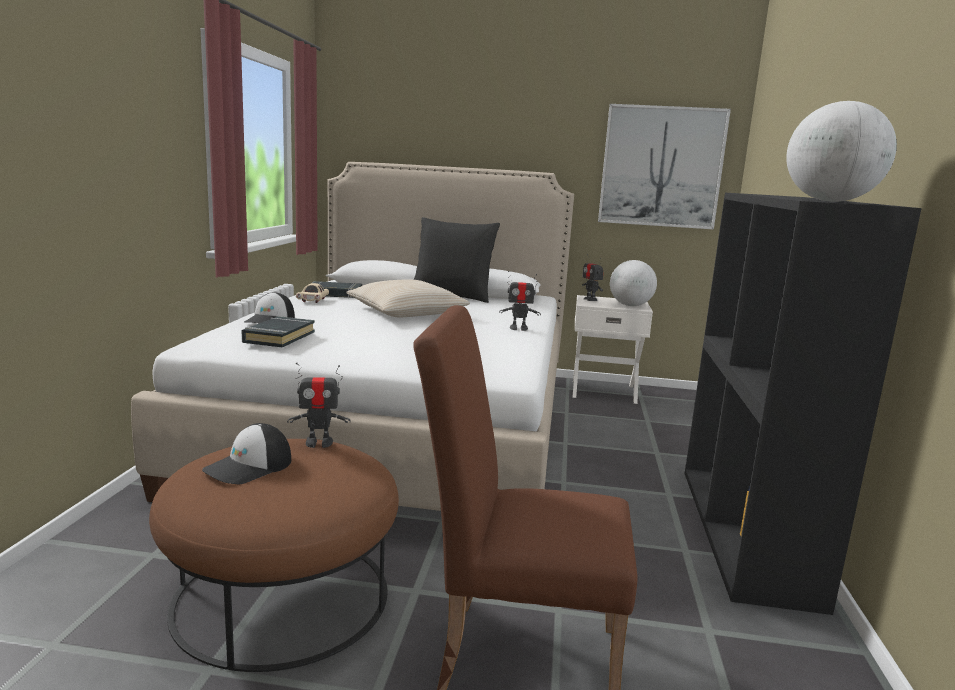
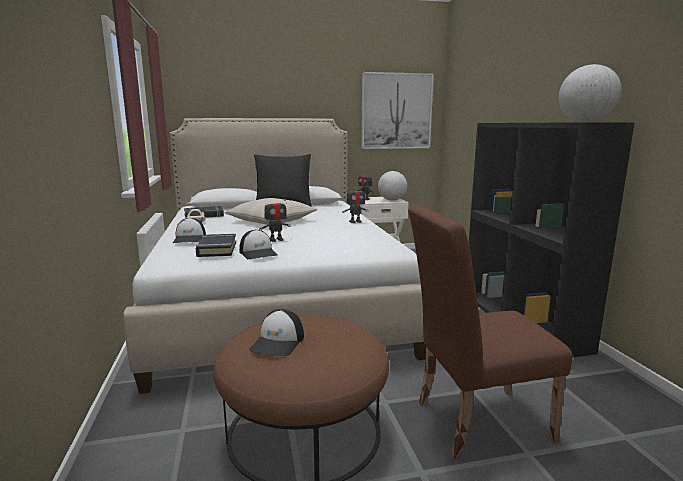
camera: 20 degrees left, 0 degrees up
(319, 443) = (303, 317): toy robot -> toy robot (276, 240)
(323, 350) = (258, 253): none -> cap

